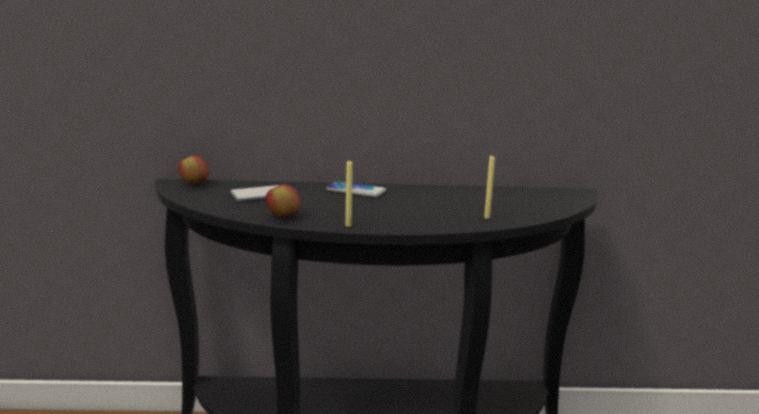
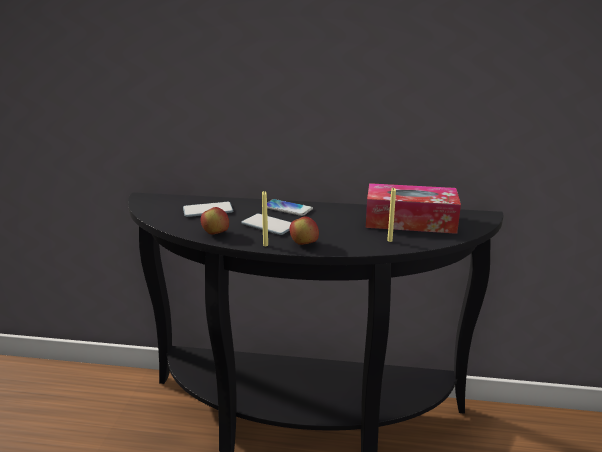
camera: 10 degrees right, 5 degrees up
(194, 184) = (159, 198): apple -> apple (304, 244)
(342, 207) = (269, 225): none -> phone
(500, 199) = (410, 221): none -> tissue box

